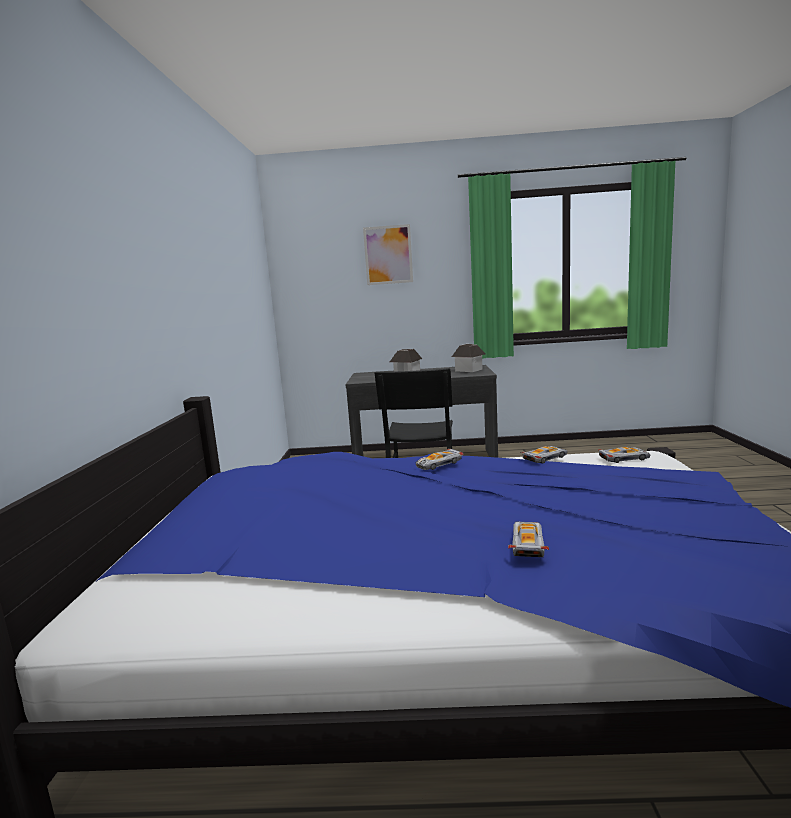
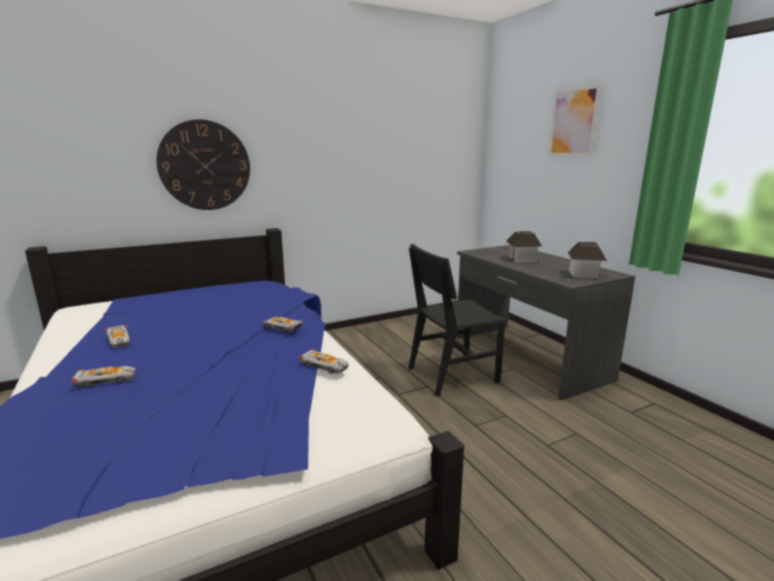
camera: 60 degrees right, 5 degrees up
(120, 306) = (205, 165): none -> wall clock
(624, 458) = (358, 409): toy car -> toy car (119, 340)

